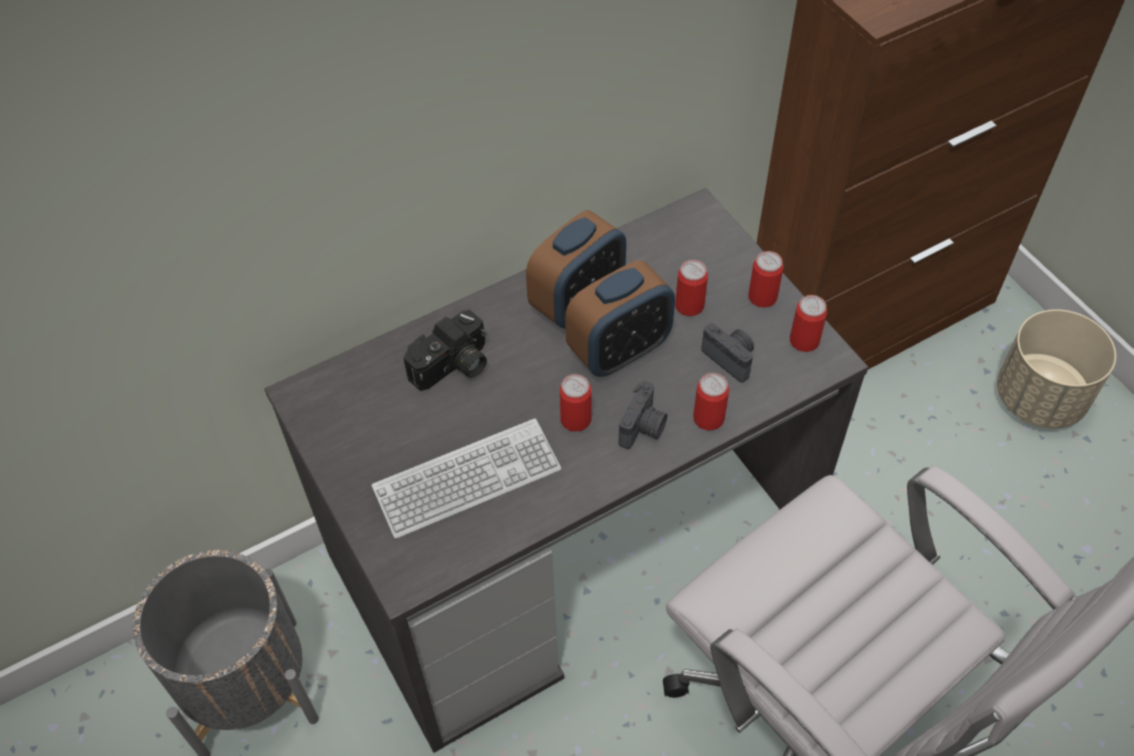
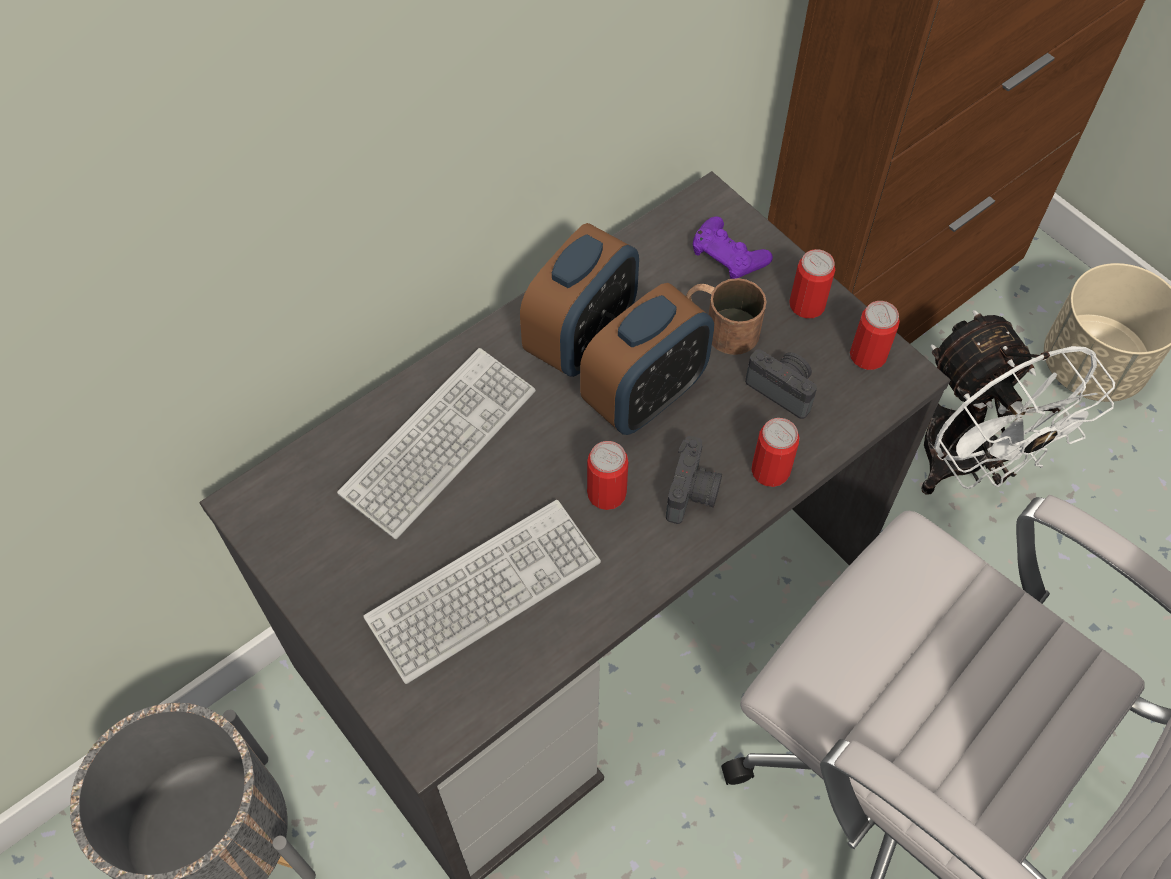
camera: 10 degrees left, 5 degrees up
(453, 367) = (439, 443): camera -> keyboard
(689, 305) = (720, 326): can -> brown mug
(706, 253) = (728, 255): none -> purple game controller
(915, 466) = (966, 465): none -> white fan

